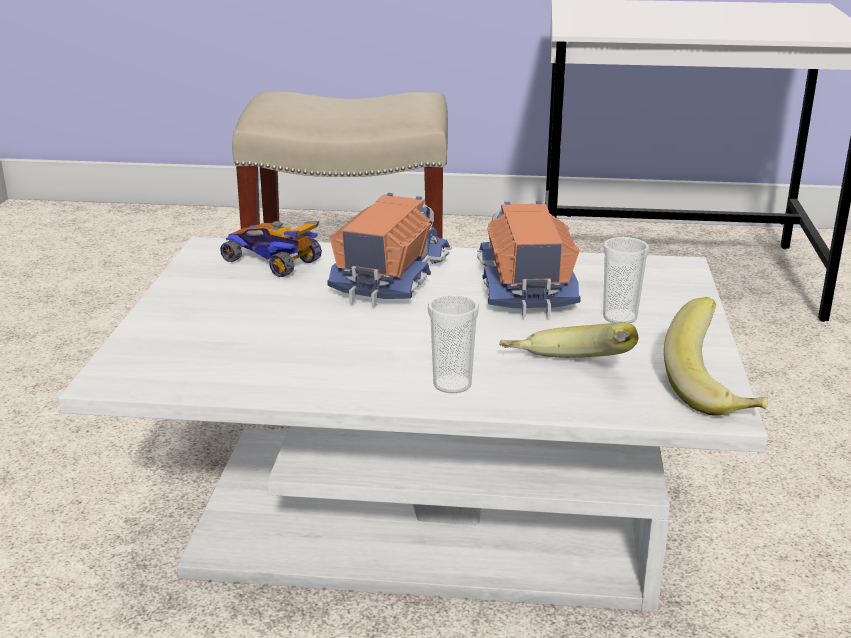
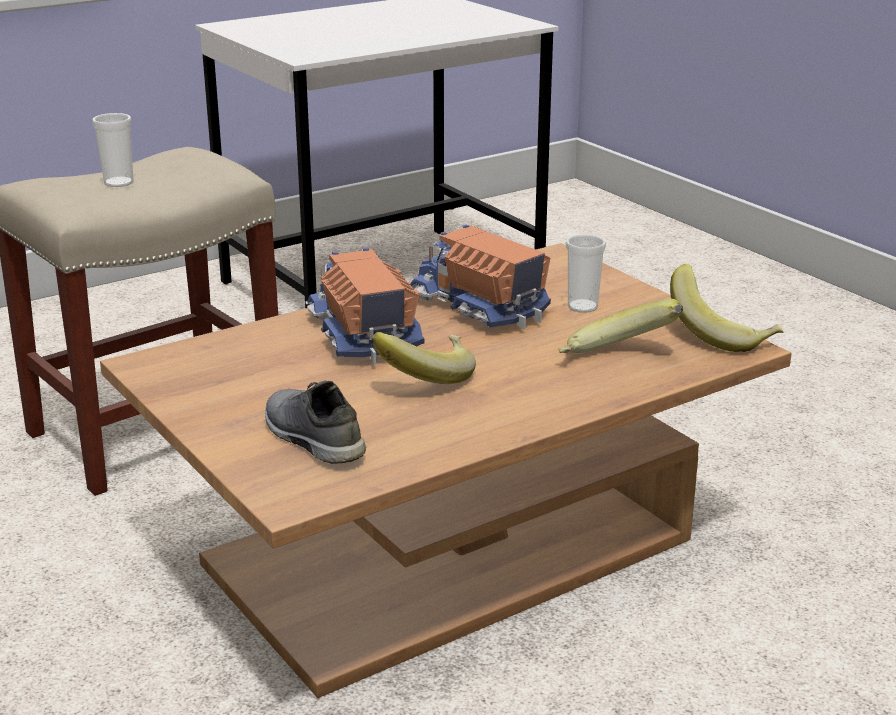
camera: 40 degrees left, 0 degrees up
(208, 341) = (311, 438): none -> grey shoe
(274, 262) = (233, 355): toy car -> none
(375, 327) = (425, 377): none -> banana
(425, 515) = (447, 552): white coffee table -> brown coffee table
(452, 384) = (558, 396): cup -> cup (118, 183)

